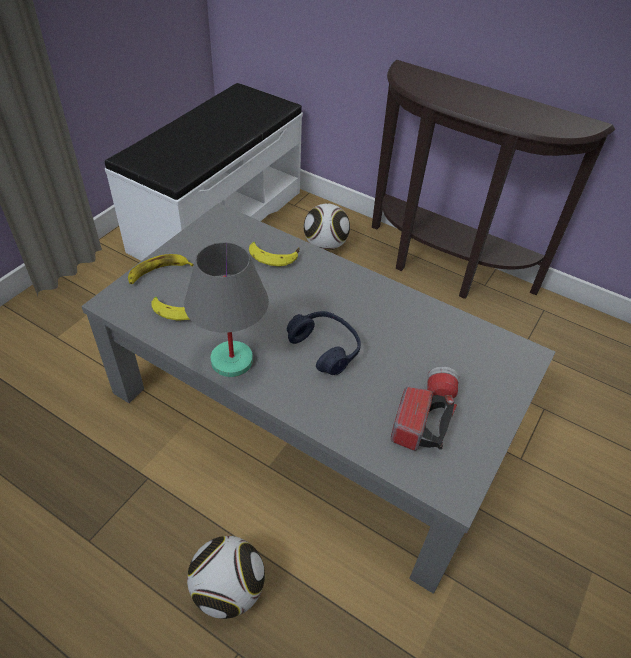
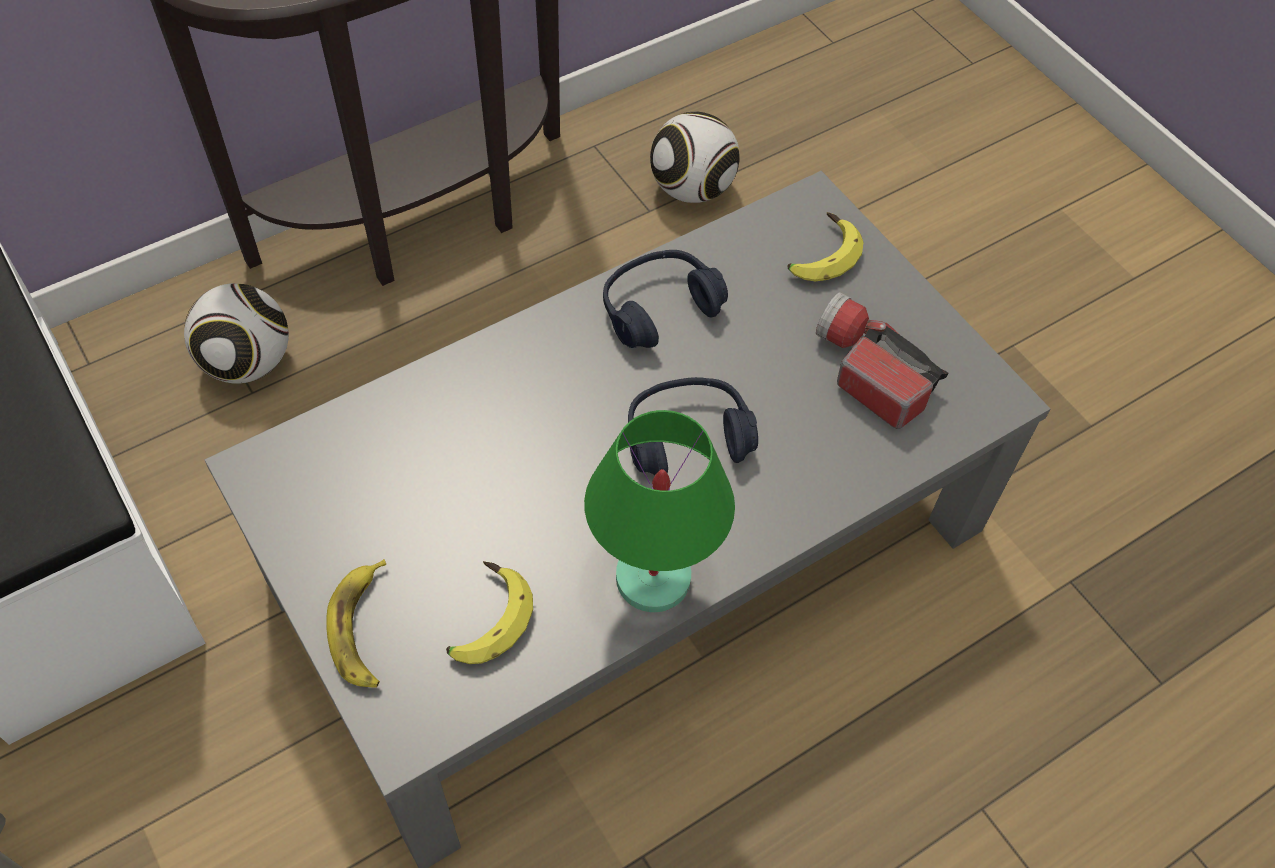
camera: 65 degrees left, 10 degrees up
(228, 590) = (887, 791): football -> football (691, 189)
(232, 361) = (655, 578): grey table lamp -> green table lamp
(274, 255) = (426, 424): banana -> banana (820, 255)
(398, 312) = (659, 308): none -> blue headphones

